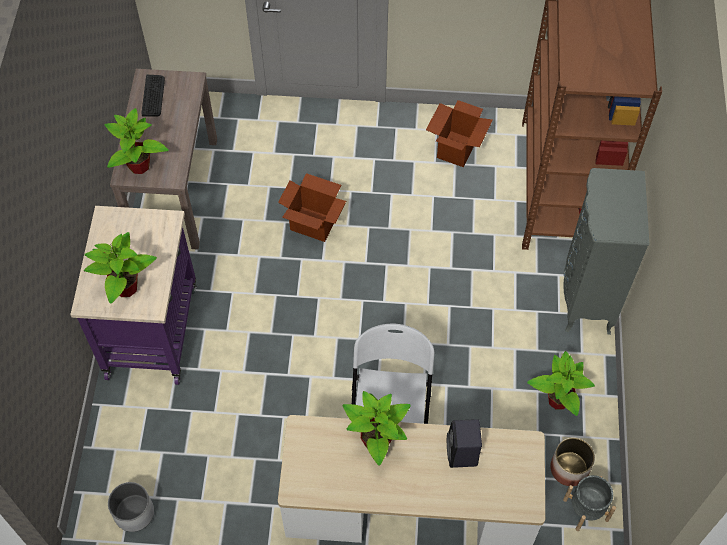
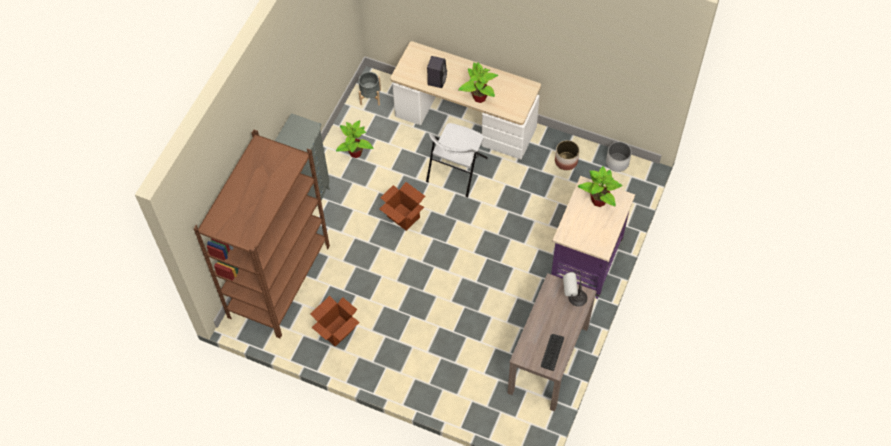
camera: 160 degrees left, 0 degrees up
(139, 166) = (573, 298): potted plant -> table lamp
(313, 224) = (459, 304): cardboard box -> cardboard box (403, 217)
(568, 468) = (368, 118): planter -> planter (566, 161)

